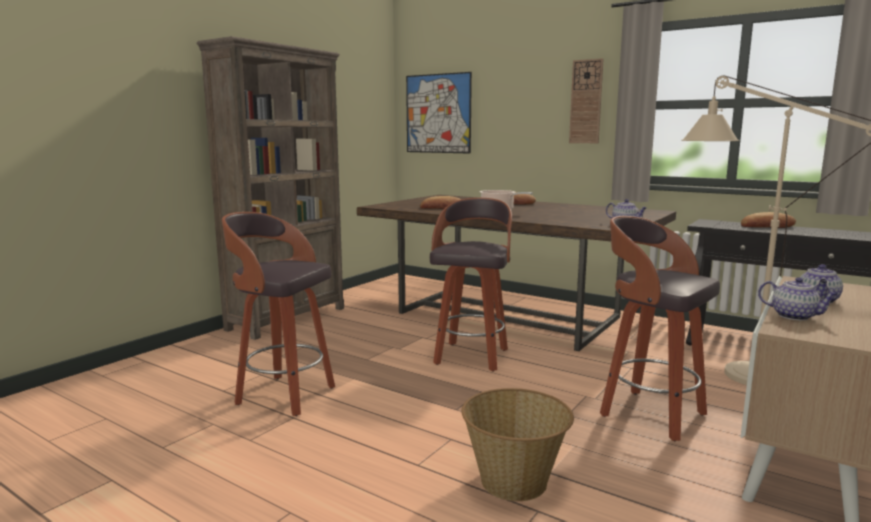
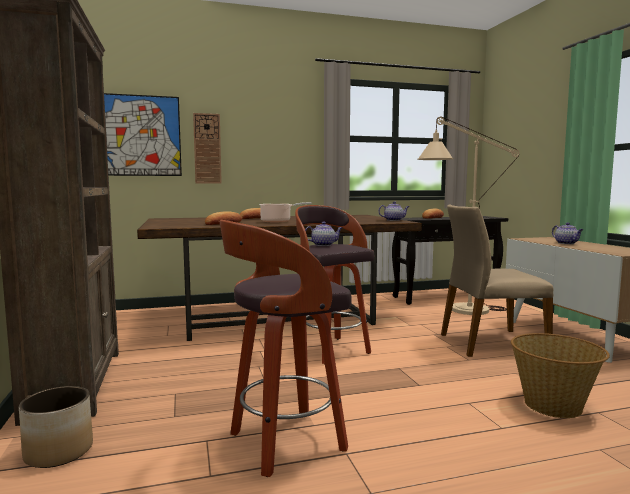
camera: 50 degrees left, 5 degrees down
(209, 350) = (58, 452): none -> planter
(586, 102) = (292, 133): wall clock -> wall clock (207, 148)
(649, 414) = (490, 343): stool -> beige chair
(795, 316) = (595, 249): teapot -> teapot (323, 245)

